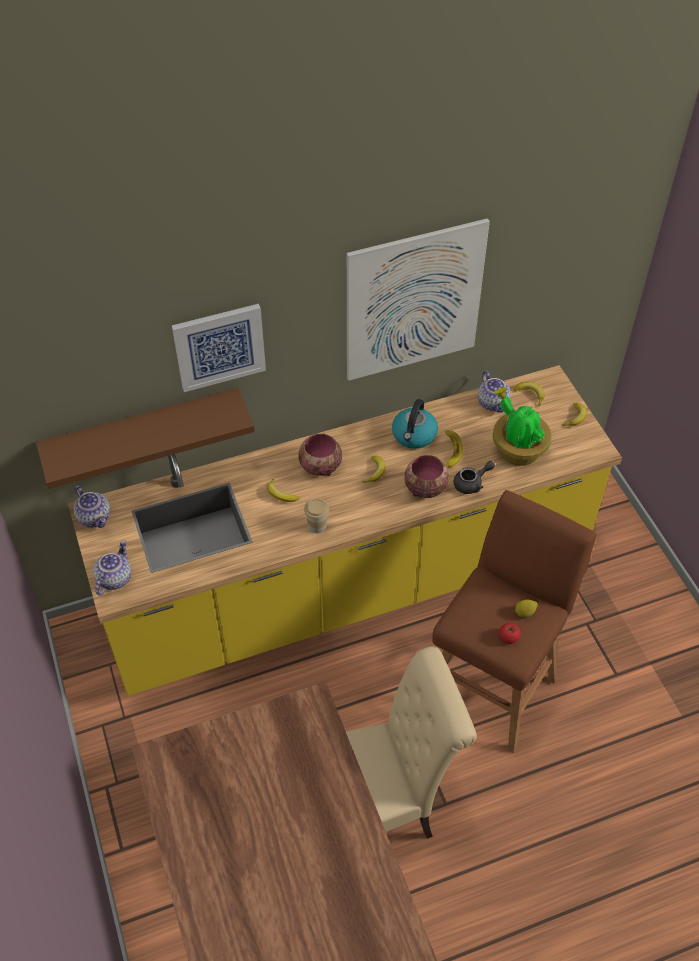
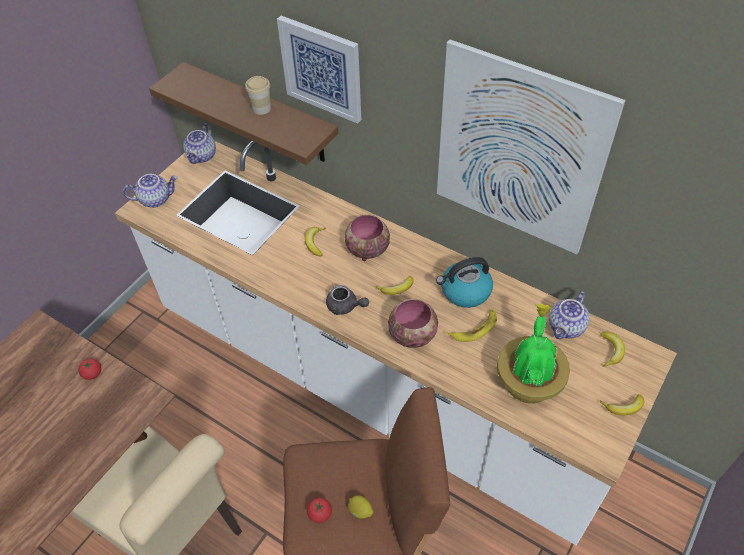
camera: 55 degrees right, 0 degrees up
(249, 732) = (92, 373): none -> tomato
(317, 525) = (303, 285): cup -> cup (261, 108)
(349, 587) = (375, 382): yellow counter -> white counter
(472, 483) = (452, 368): grey teapot -> grey teapot (345, 306)

